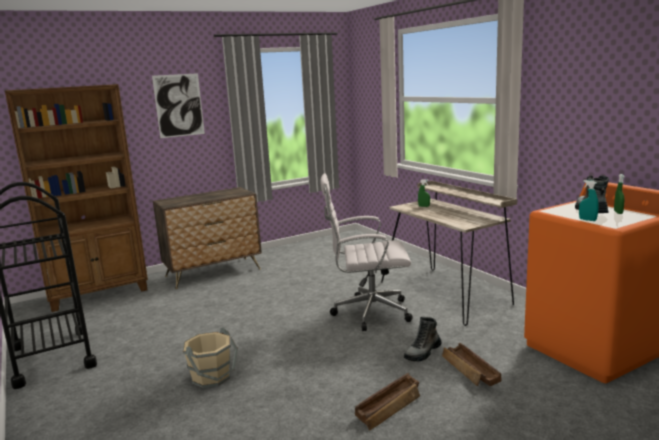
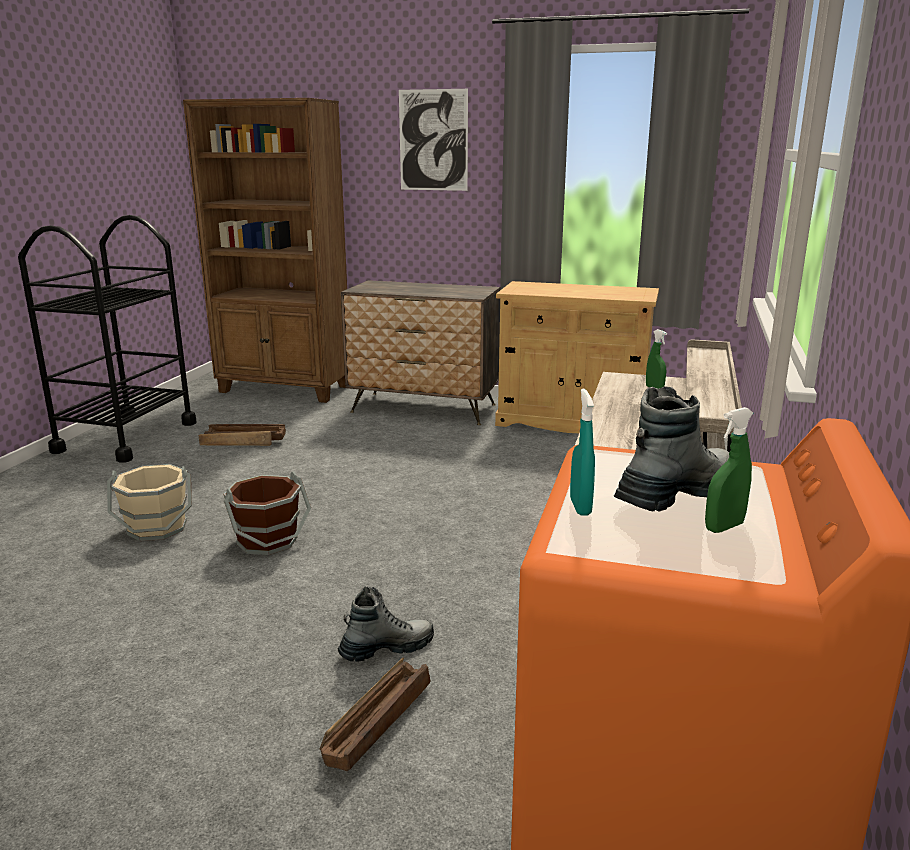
camera: 45 degrees right, 5 degrees up
(285, 351) = (268, 541): none -> brown bucket
(298, 252) = (571, 421): none -> beige cabinet
(368, 313) = (459, 547): white office chair -> none
(390, 406) = (185, 688): crate -> crate (244, 442)
(423, 352) = (387, 648): boot -> boot turned 150 degrees clockwise

